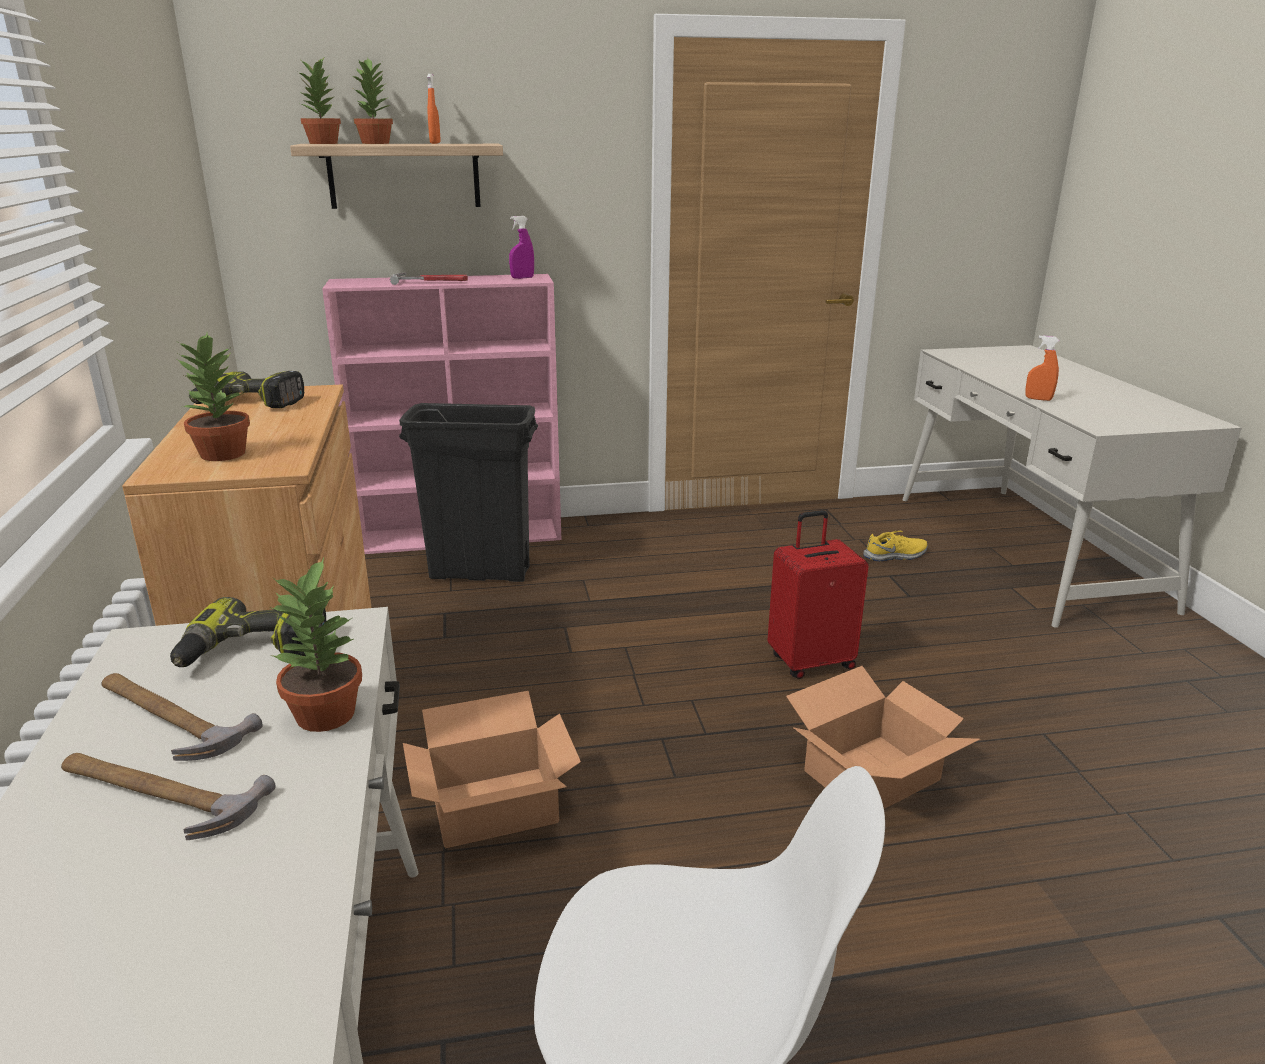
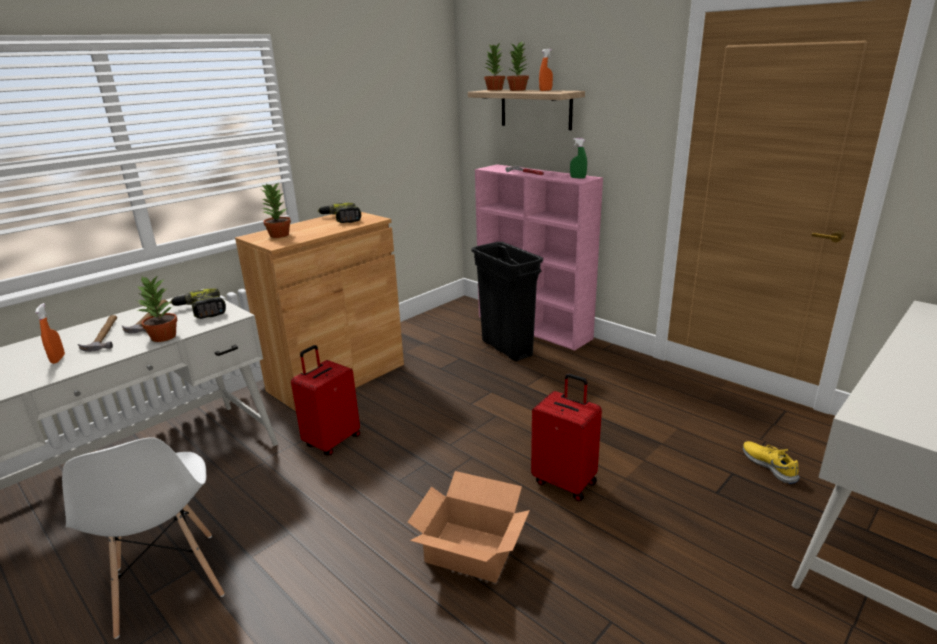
camera: 55 degrees right, 0 degrees up
(492, 805) = (332, 441): cardboard box -> red suitcase
(522, 278) = (578, 178): purple spray bottle -> green spray bottle
(896, 555) = (769, 465): yellow shoe -> yellow shoe turned 150 degrees counterclockwise
(1038, 399) = (886, 372): orange spray bottle -> orange spray bottle (58, 359)

